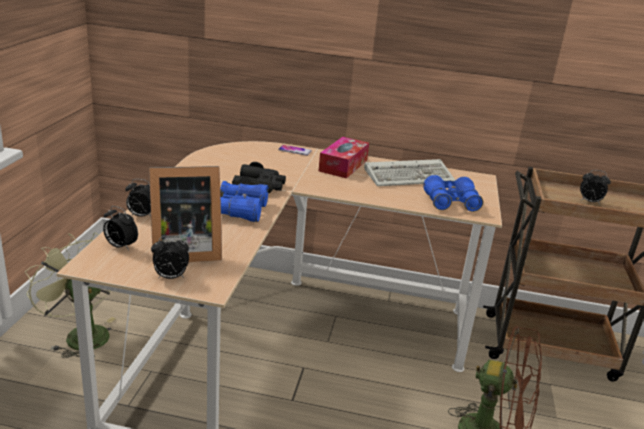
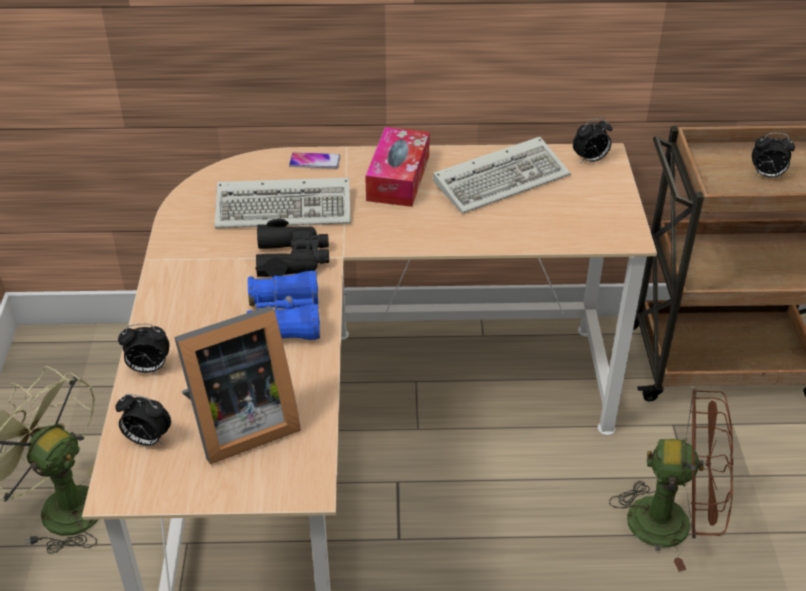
camera: 10 degrees left, 15 degrees up
(170, 277) = (243, 481): alarm clock -> alarm clock (590, 160)
(267, 166) = (287, 208): none -> keyboard
(451, 203) = (576, 223): blue binoculars -> none

